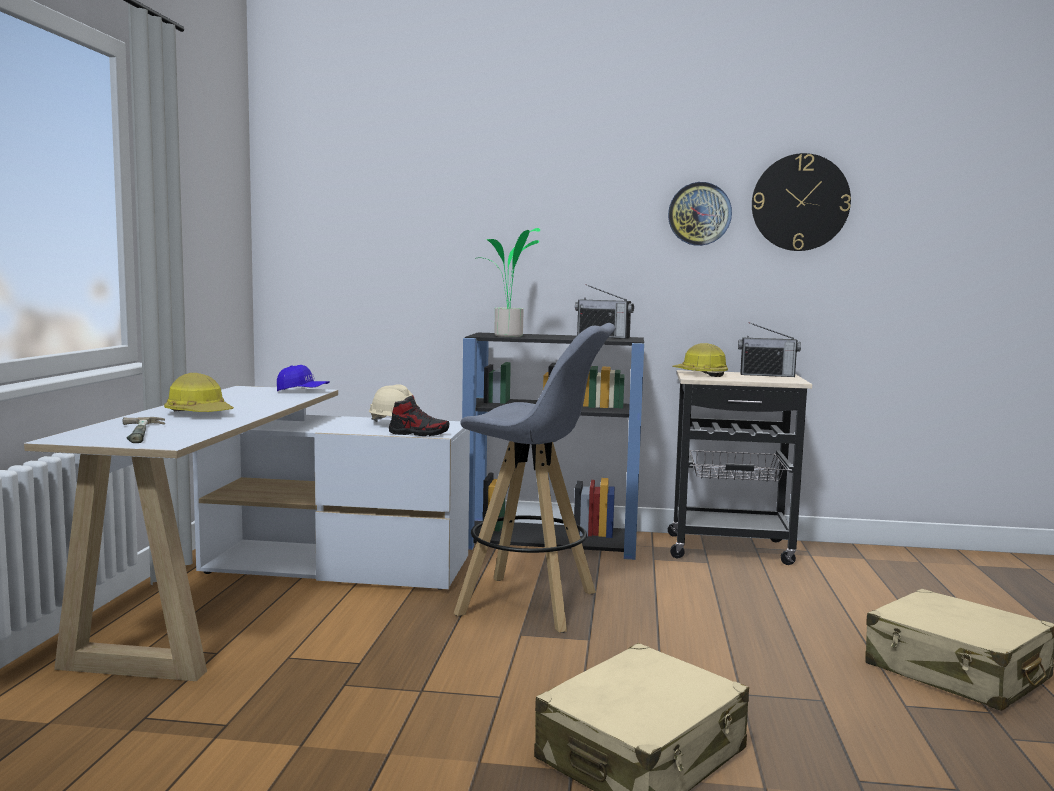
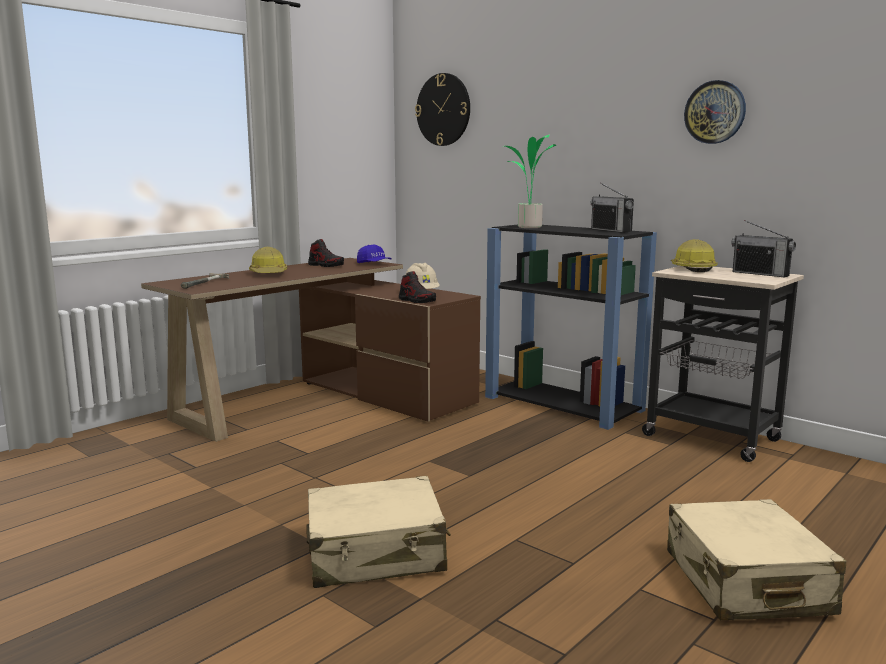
camera: 35 degrees right, 5 degrees up
(241, 397) = (326, 265): none -> shoe
(272, 592) = (326, 402): white desk -> brown desk
(531, 604) = (470, 443): grey stool -> none
(800, 202) = (818, 94): wall clock -> wall clock (443, 109)

